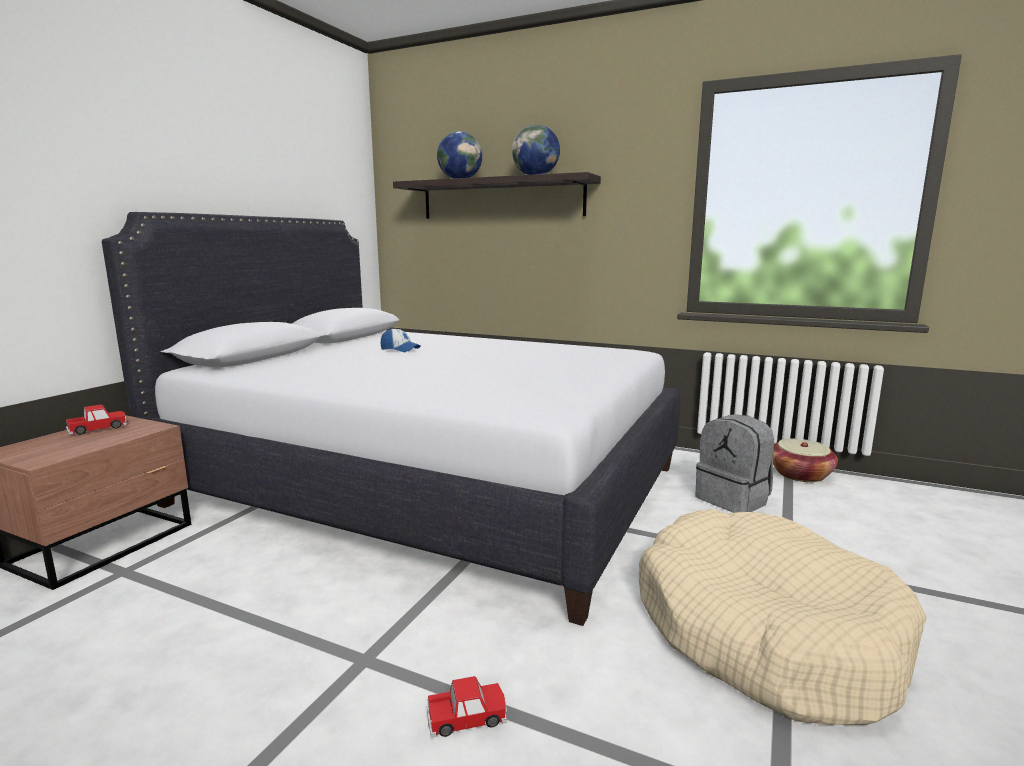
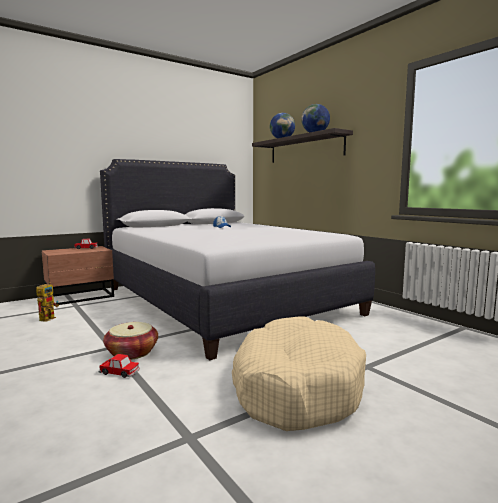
camera: 30 degrees right, 5 degrees down
(93, 627) = (48, 318): none -> toy robot
(733, 500) = (385, 335): grey backpack -> none
(800, 474) = (462, 333): basket -> basket (132, 353)

